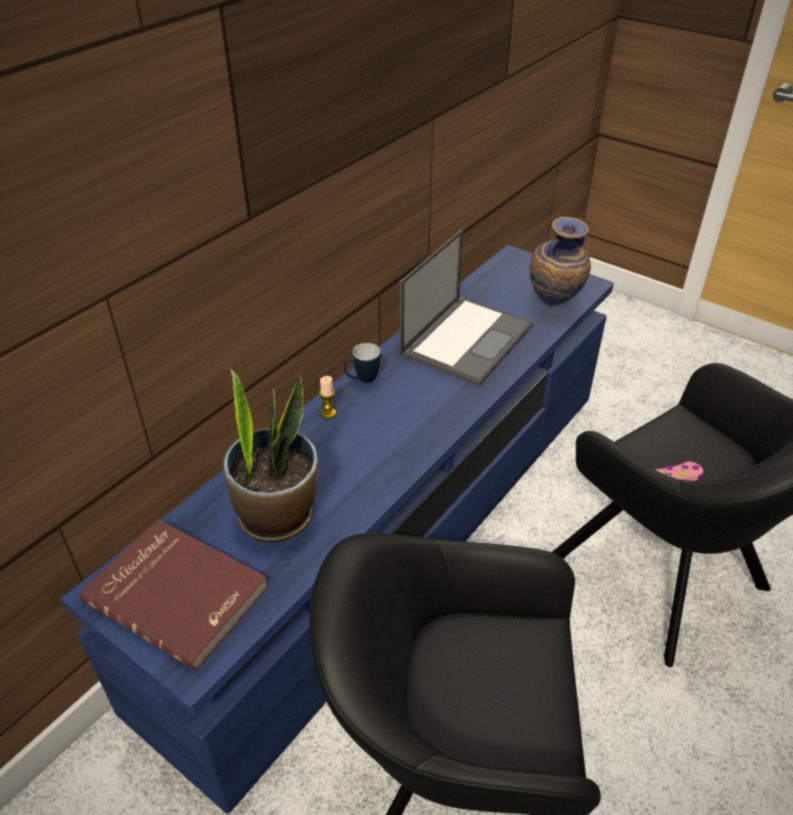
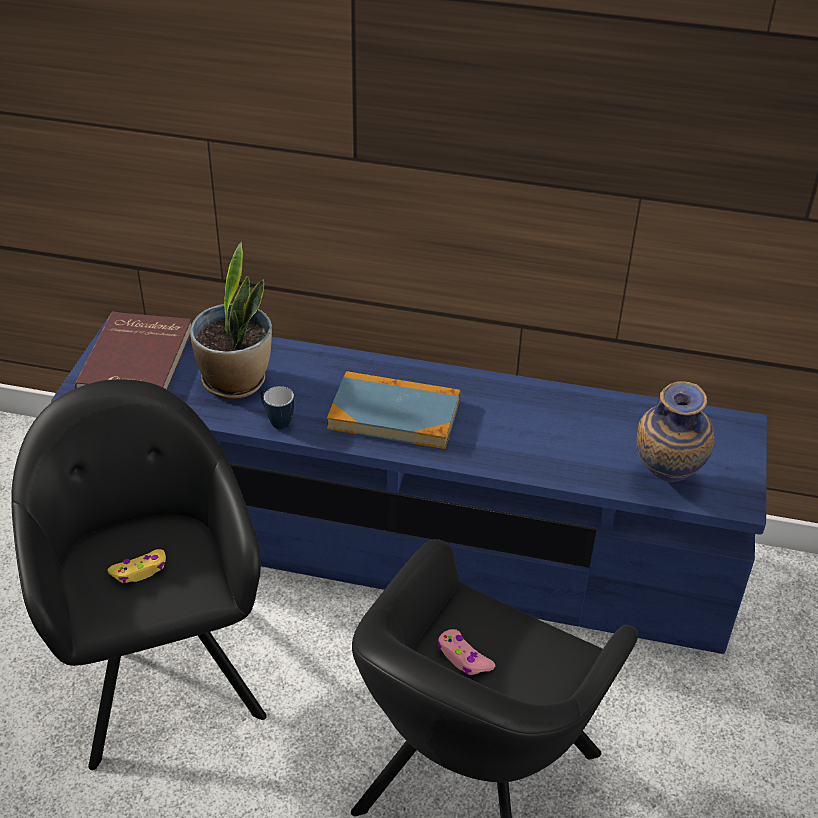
camera: 65 degrees right, 0 degrees up
(328, 413) = (372, 369): candle -> none
(362, 380) = (432, 375): mug -> mug (276, 421)
(399, 417) = (394, 414): none -> book
(467, 339) = (549, 427): laptop -> none
(493, 691) = (140, 571): none -> yellow game controller

